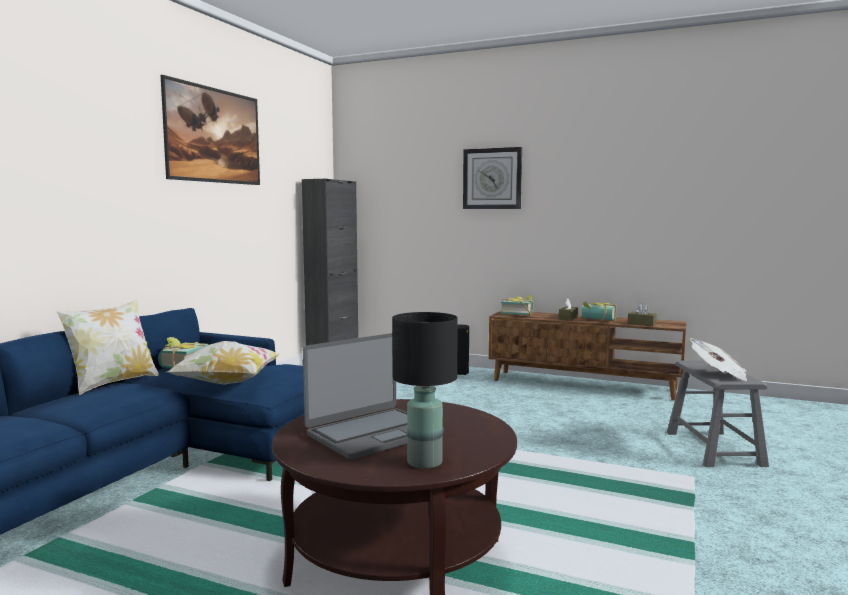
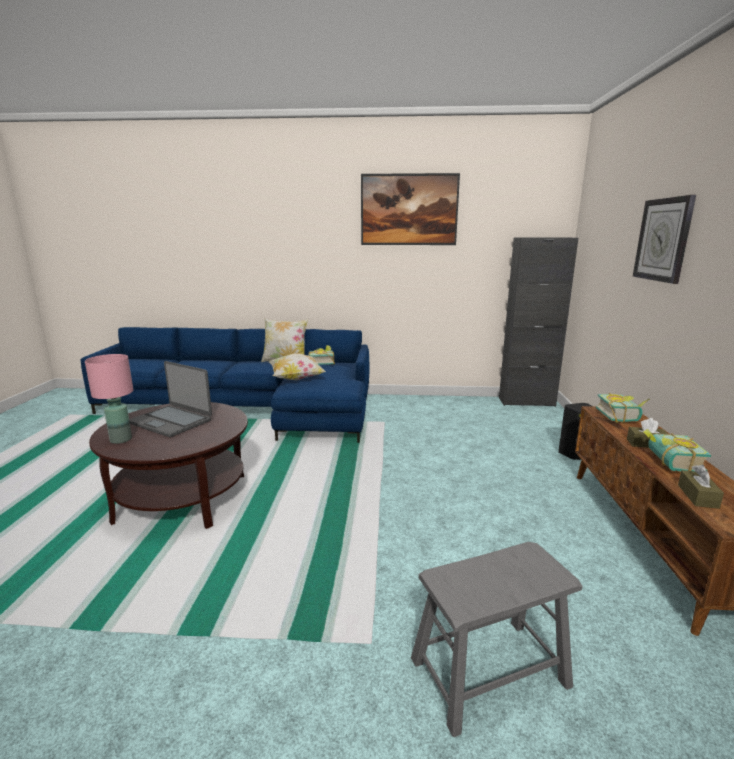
camera: 70 degrees right, 10 degrees up
(425, 462) = (120, 440): black table lamp -> pink table lamp
(718, 374) = (474, 575): newspaper -> none

